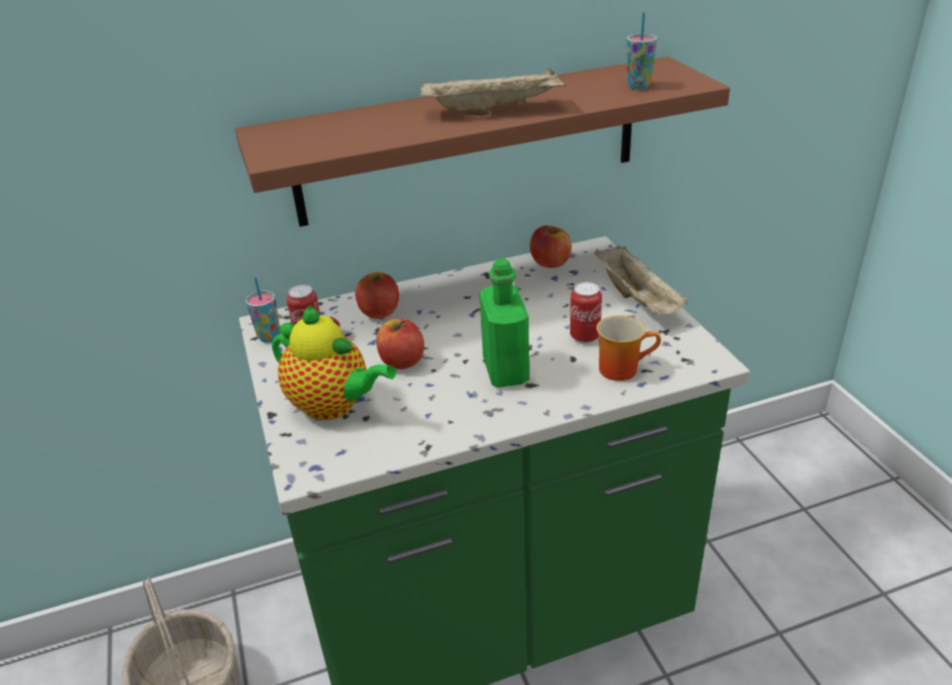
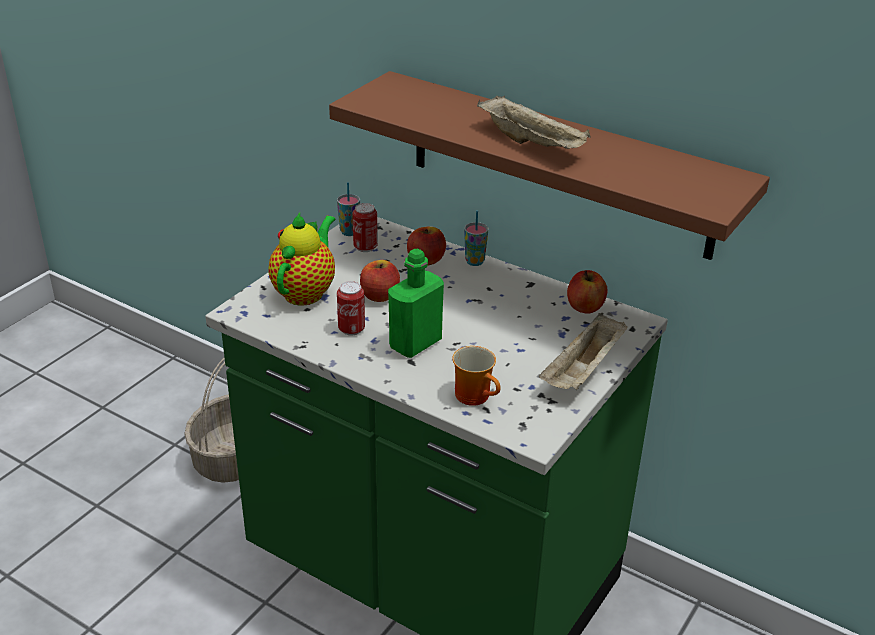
camera: 50 degrees right, 0 degrees up
(334, 406) = (306, 291): teapot -> teapot turned 150 degrees counterclockwise
(584, 337) = (498, 363): can -> can (351, 329)
(638, 86) = (667, 184): cup -> cup (474, 262)

